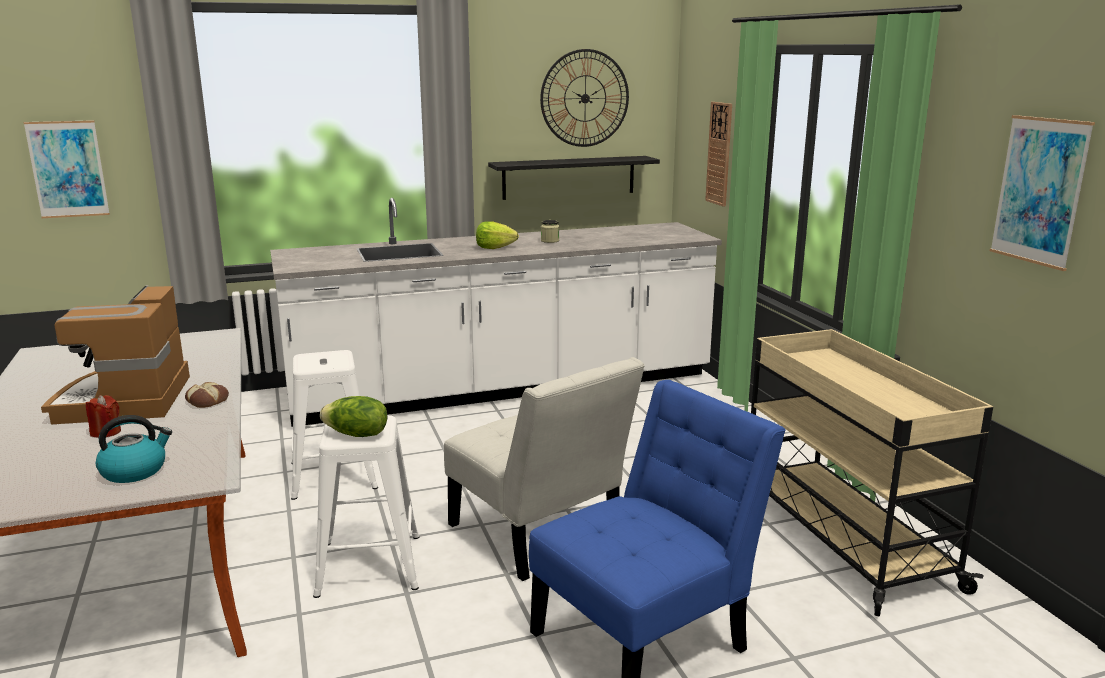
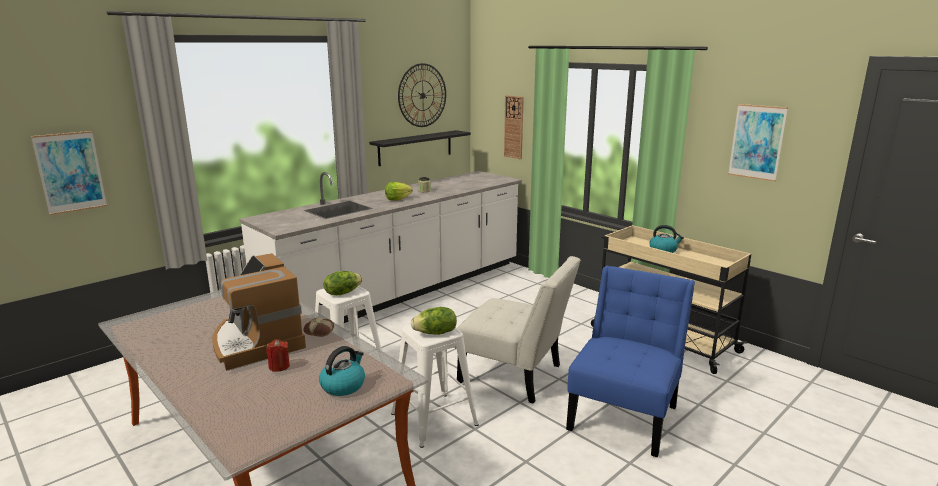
camera: 25 degrees left, 0 degrees up
(319, 362) = (342, 293): none -> lettuce
(854, 378) = (663, 250): none -> kettle

